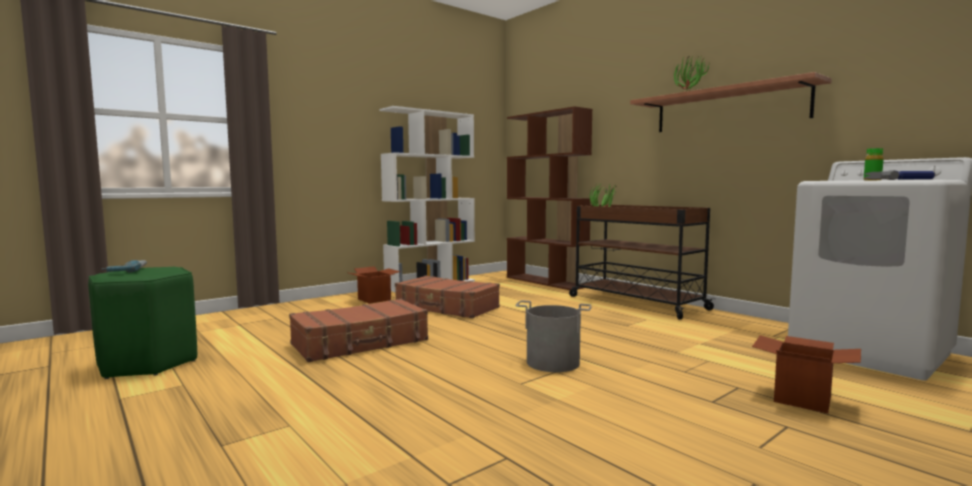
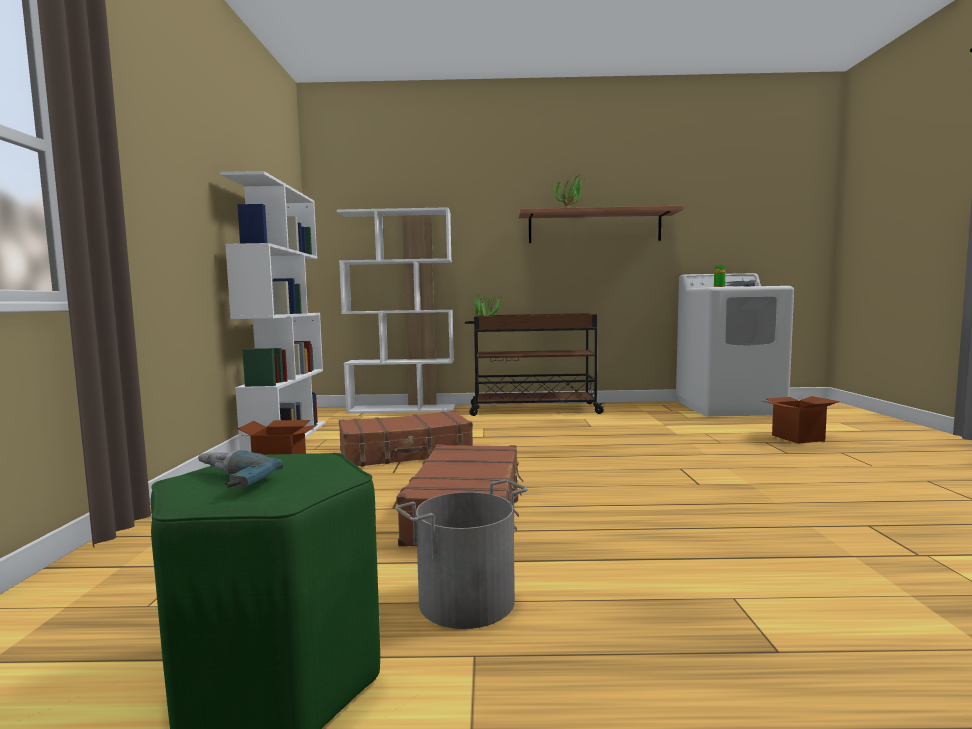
camera: 50 degrees left, 0 degrees up
(546, 282) = (402, 409): brown bookcase -> white bookcase
(553, 362) = (655, 463): grey bucket -> grey bucket (466, 600)

